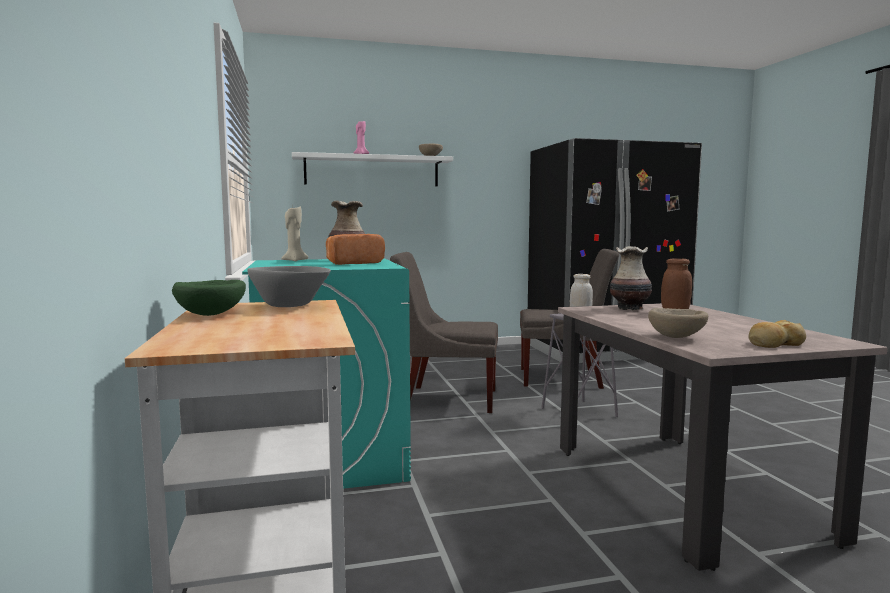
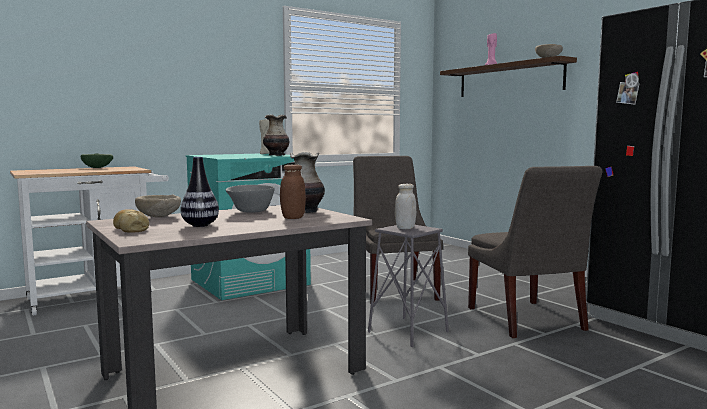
camera: 70 degrees right, 0 degrees up
(292, 306) = (123, 169): grey bowl -> grey bowl (249, 212)
(353, 263) = (249, 156): bread -> none
(372, 171) = (509, 79): white shelf -> brown shelf
(736, 329) = (200, 225): none -> vase

